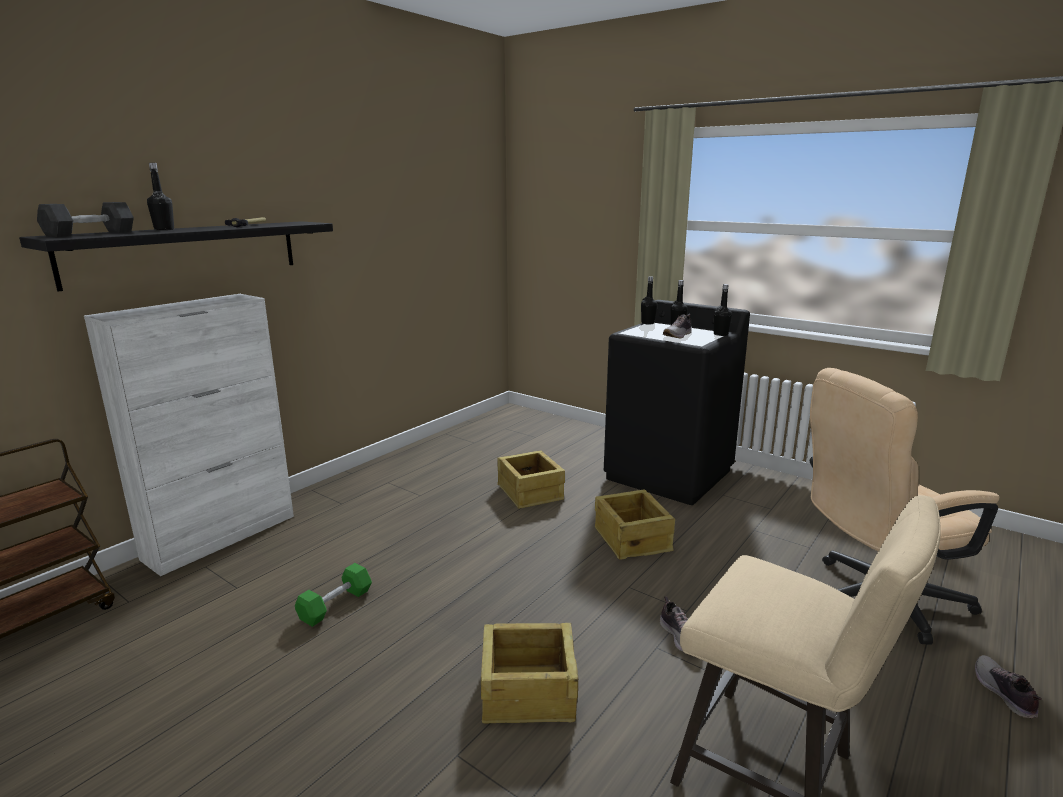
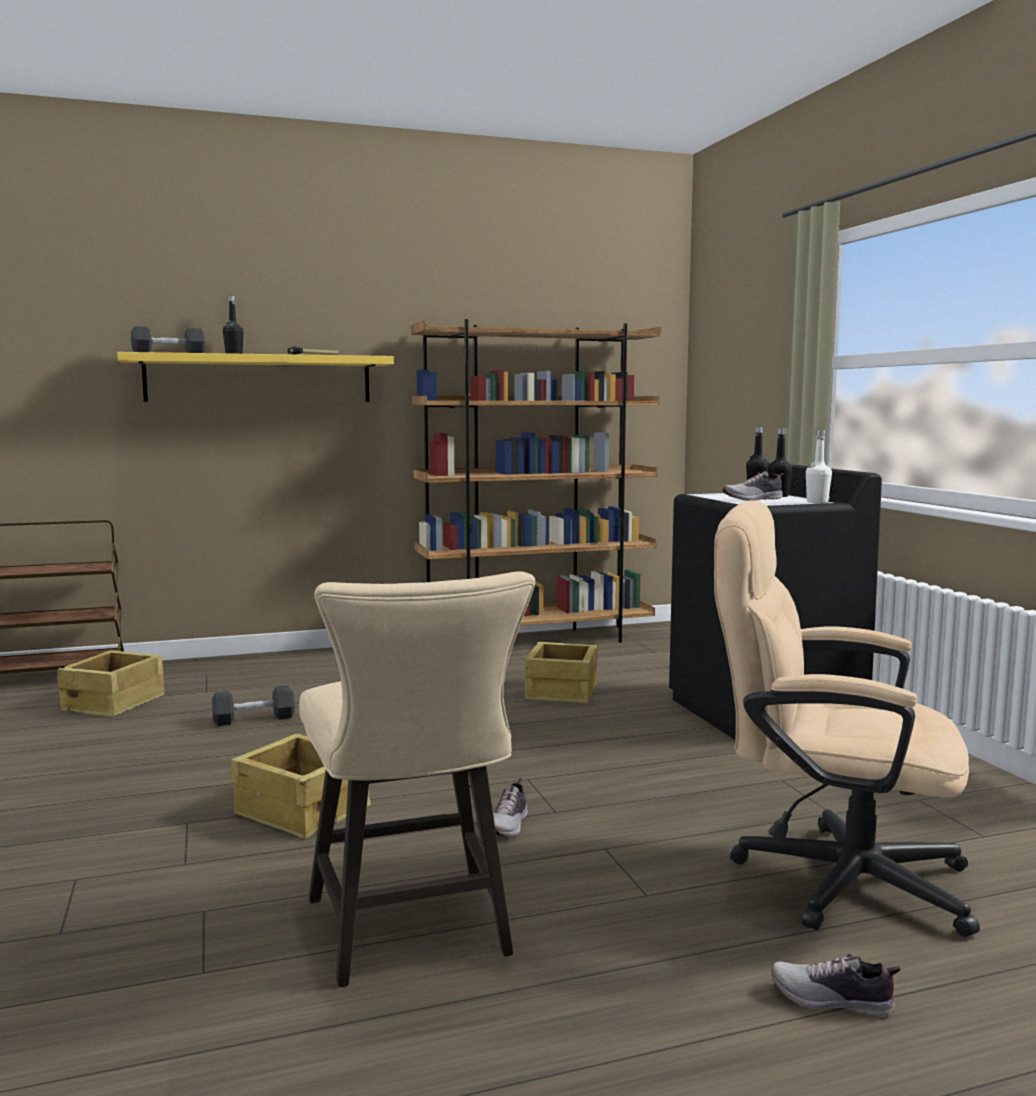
camera: 35 degrees right, 10 degrees down
(186, 252) = (259, 379): black shelf -> yellow shelf
(222, 536) = (245, 661): white cabinet -> none
(335, 605) = (254, 719): green dumbbell -> black dumbbell
(442, 445) = (536, 640): none -> brown bookcase
(632, 538) = (606, 748): crate -> crate (115, 702)
(720, 334) = (817, 502): black bottle -> white bottle
(1003, 693) = (832, 1001): shoe -> shoe turned 105 degrees counterclockwise

